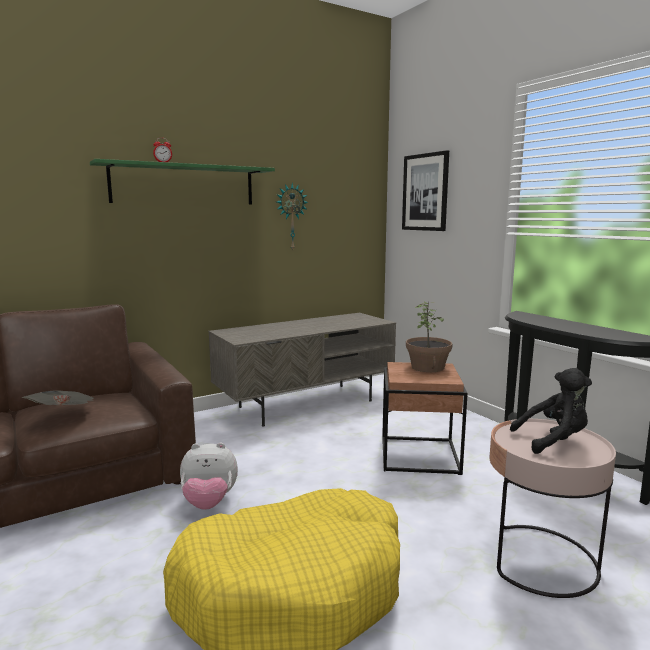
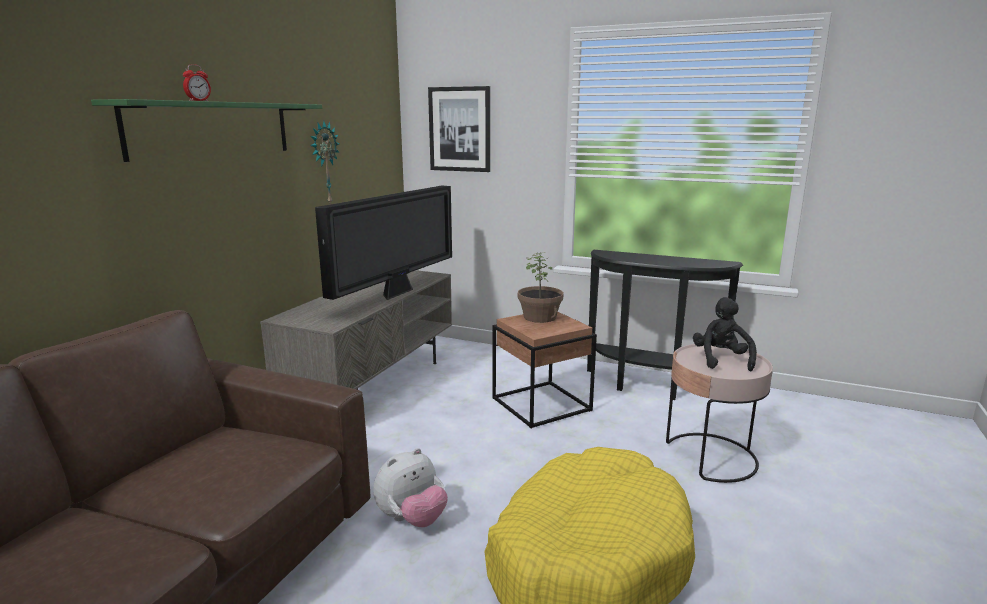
camera: 35 degrees left, 5 degrees up
(64, 415) = (222, 478): newspaper -> none
(327, 328) = (397, 293): none -> television
(553, 441) = (721, 360): black plush toy -> black plush toy turned 45 degrees counterclockwise

